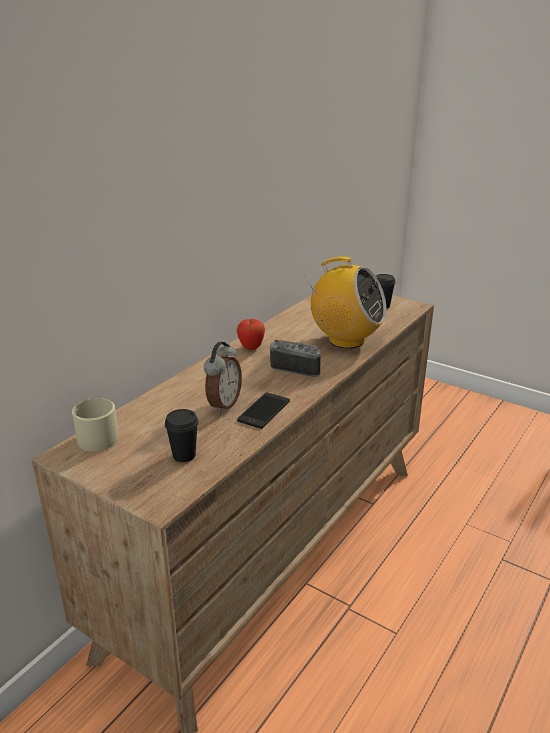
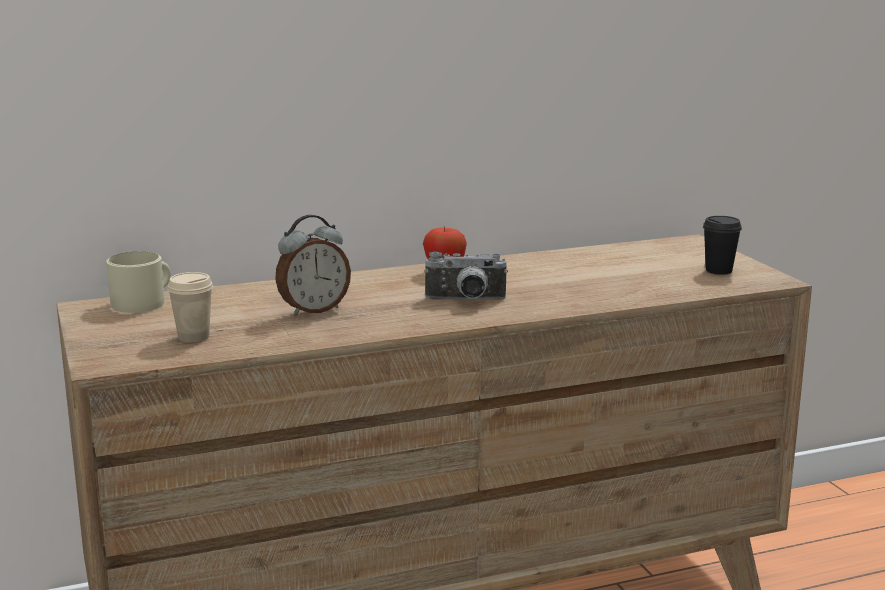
camera: 35 degrees right, 10 degrees down
(184, 455) = (193, 337): black cup -> beige cup
(264, 411) = (348, 326): phone -> none
(297, 367) = (466, 301): camera -> camera turned 120 degrees clockwise
(345, 340) = (586, 292): radio -> none

